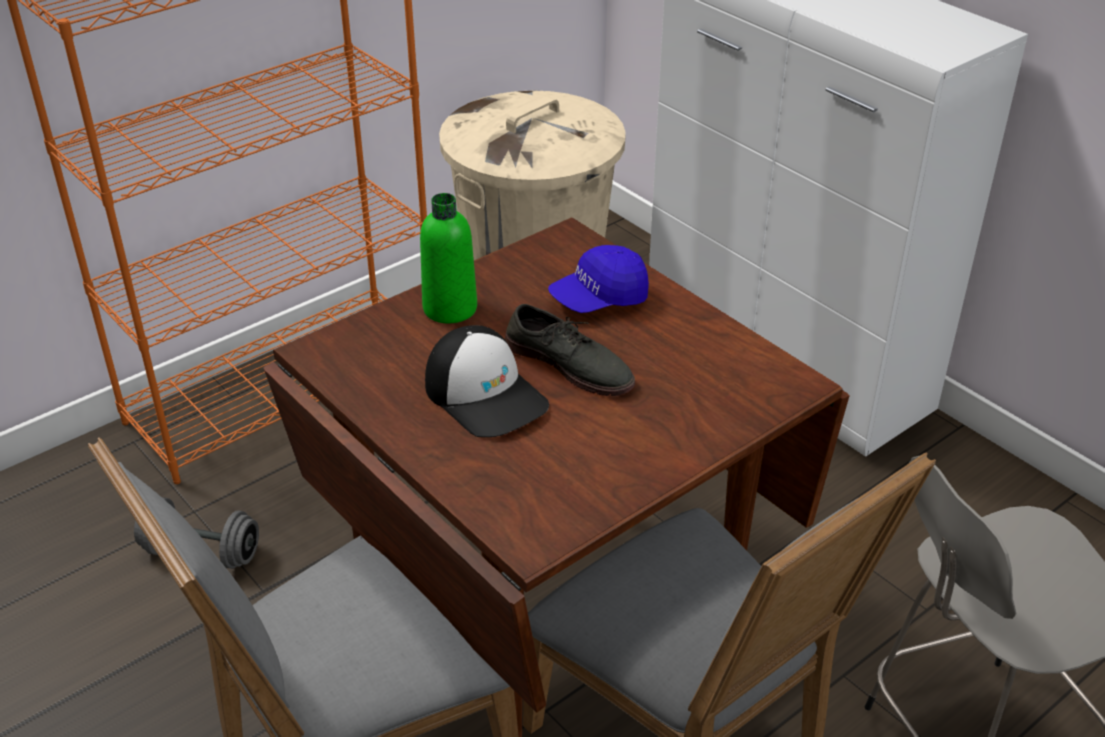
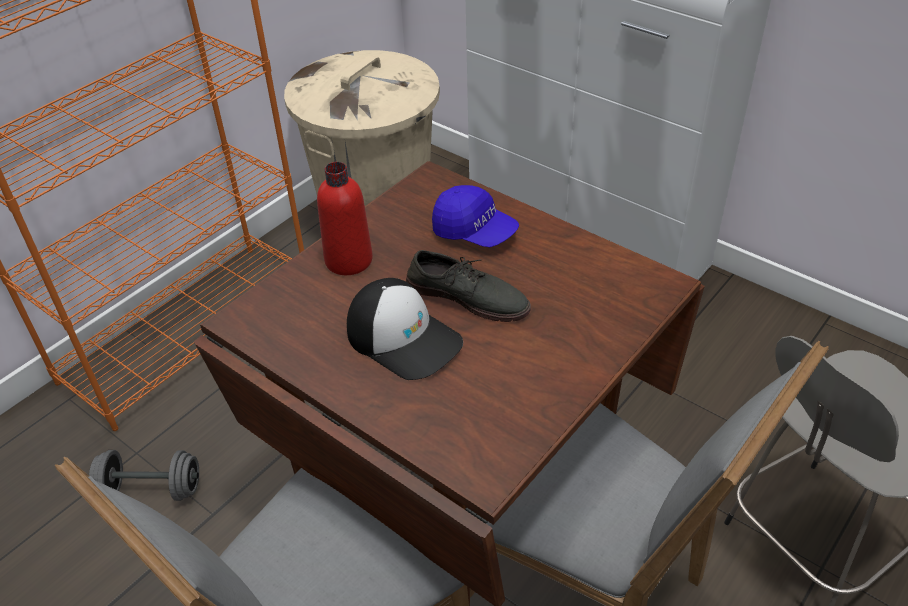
camera: 10 degrees left, 5 degrees up
(450, 308) = (348, 260): green bottle -> red bottle
(599, 299) = (474, 232): blue cap -> blue cap turned 105 degrees counterclockwise

